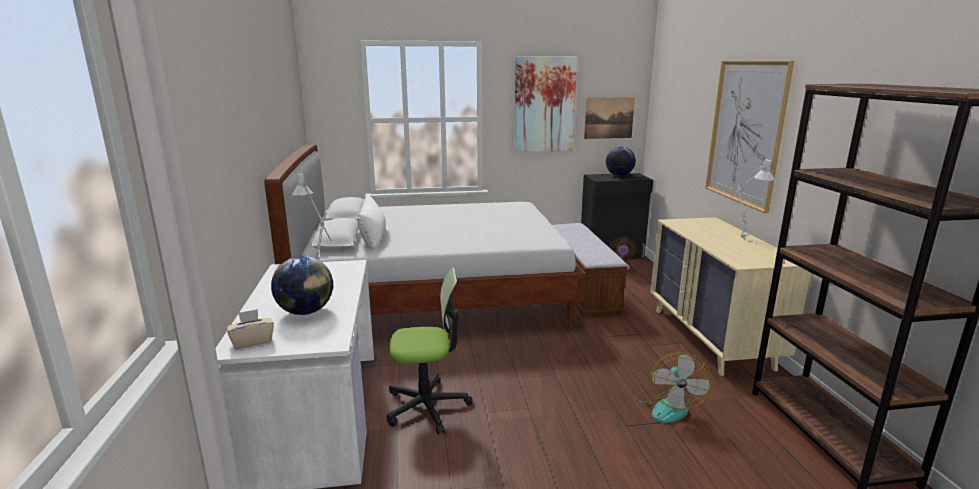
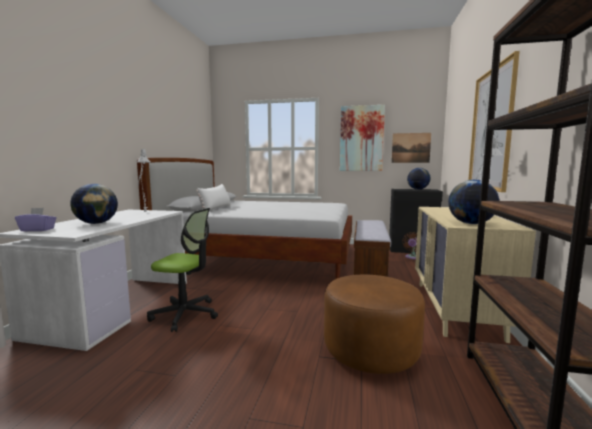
camera: 20 degrees right, 10 degrees down
(252, 341) = (38, 230): beige tissue box -> purple tissue box
(668, 406) = (371, 350): fan -> brown ottoman
(749, 258) = (471, 223): none -> globe

